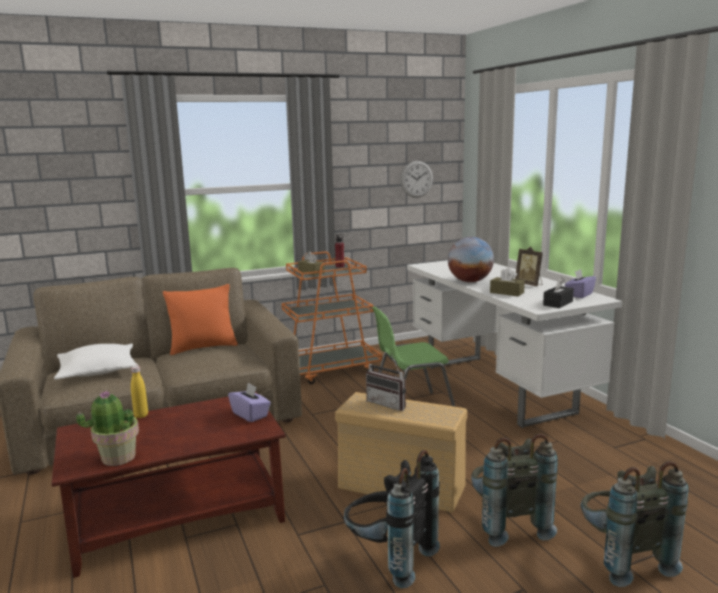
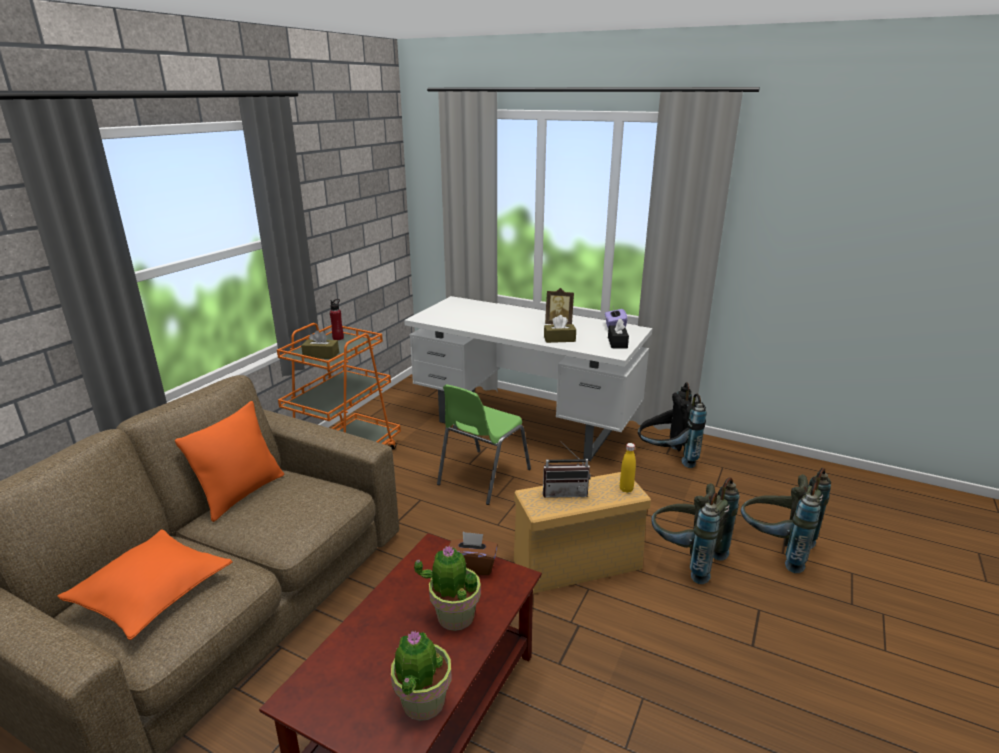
camera: 40 degrees left, 10 degrees up
(97, 371) = (152, 592): white pillow -> orange pillow
(141, 415) = (350, 630): yellow bottle -> yellow bottle (626, 489)
(198, 432) = (455, 616): none -> potted plant
(250, 414) = (472, 566): purple tissue box -> brown tissue box
(389, 559) = (654, 640): black backpack -> black backpack (665, 458)
(416, 179) = (371, 215): wall clock -> none
(470, 281) = (505, 331): globe -> none

